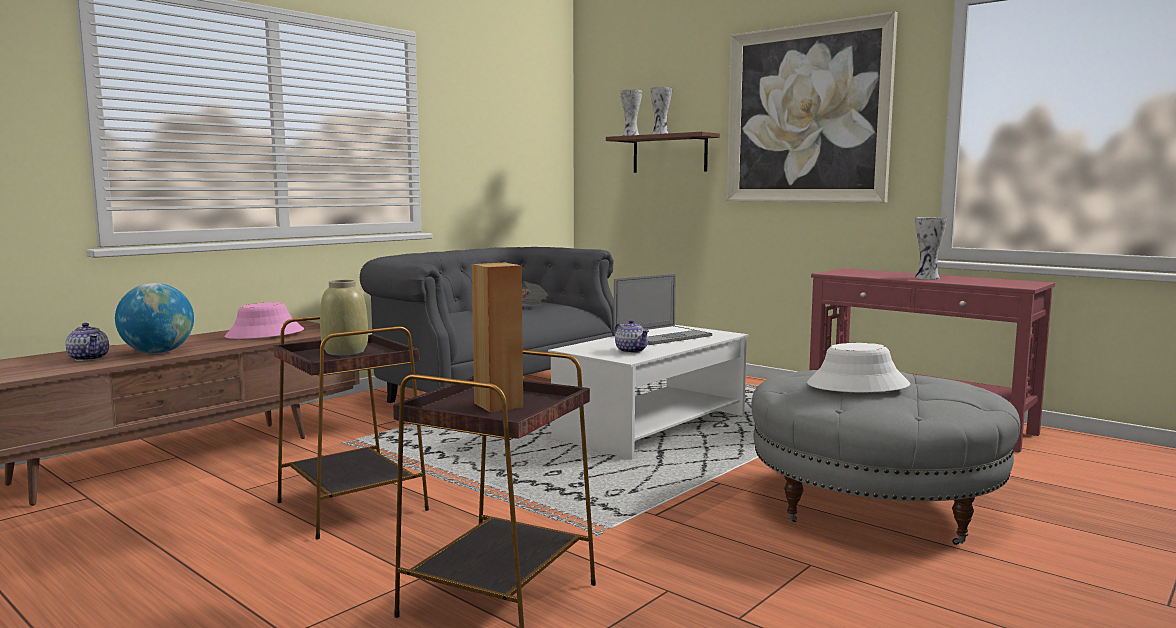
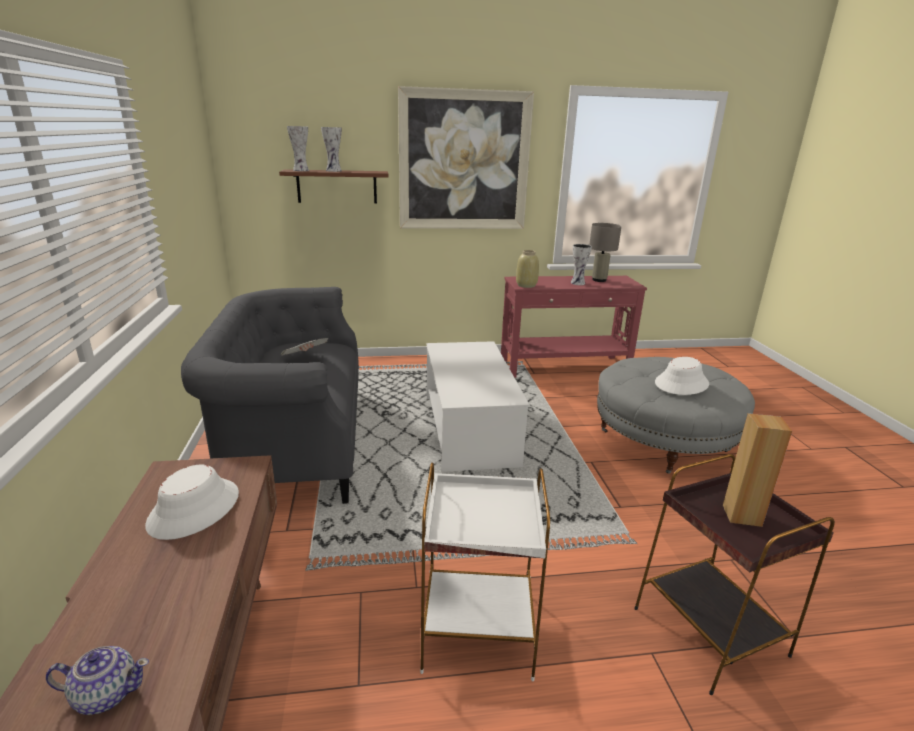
camera: 50 degrees left, 15 degrees up
(157, 353) = (172, 617): globe -> none
(264, 334) = (194, 509): pink hat -> white hat
(345, 352) = (469, 509): beige vase -> beige vase (526, 285)
(352, 505) = (476, 628): brown side table -> white side table
(631, 351) = (491, 387): teapot -> none
(662, 336) = (462, 361): laptop -> none
(978, 280) = (599, 280): none -> grey table lamp

